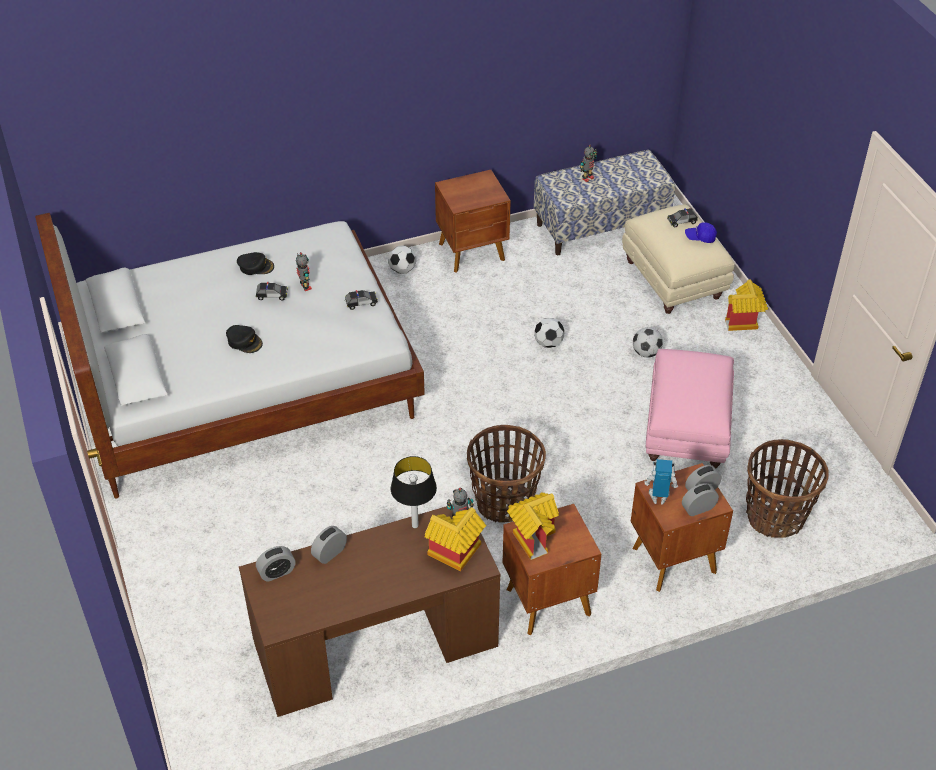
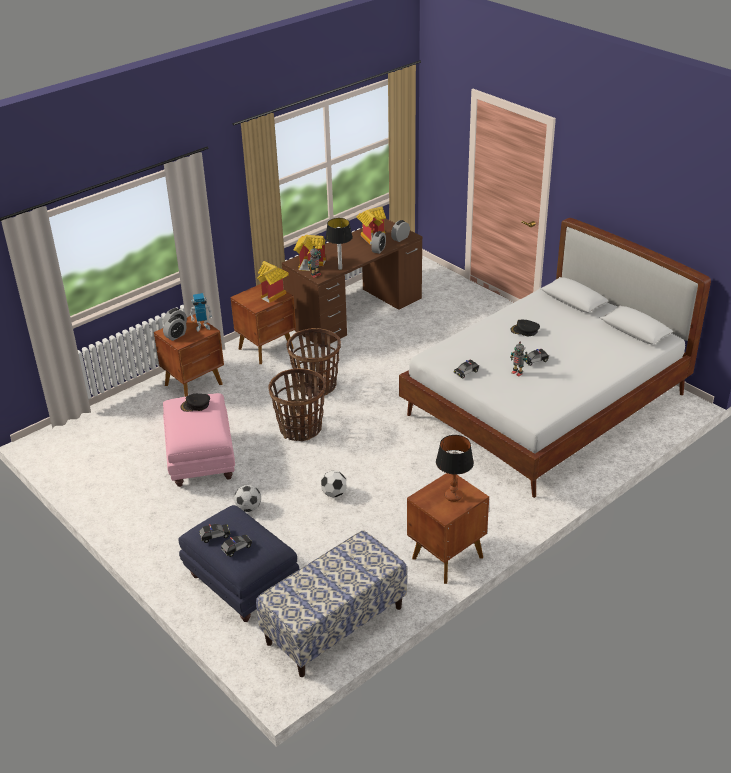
camera: 160 degrees right, 10 degrees down
(256, 266) = (567, 376): black cap -> black cap (195, 405)
(402, 270) = (497, 521): football -> none
(467, 190) = (453, 496): none -> table lamp
(587, 178) = (351, 574): toy robot -> none
(674, 281) = (241, 583): beige ottoman -> blue ottoman
(700, 237) = (214, 536): blue cap -> toy car
(743, 322) = (166, 559): toy house -> toy house (372, 236)
(775, 517) = (127, 423): basket -> basket (300, 429)

